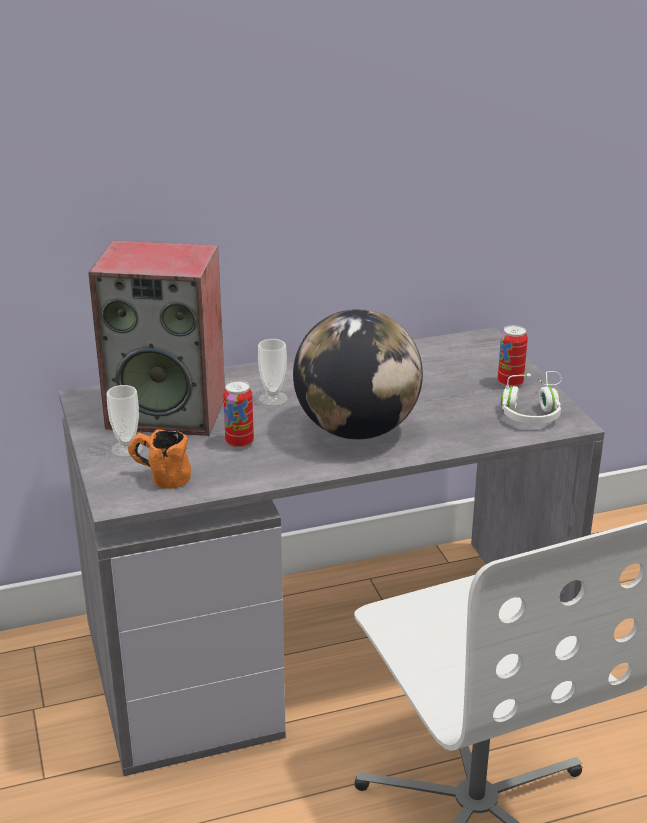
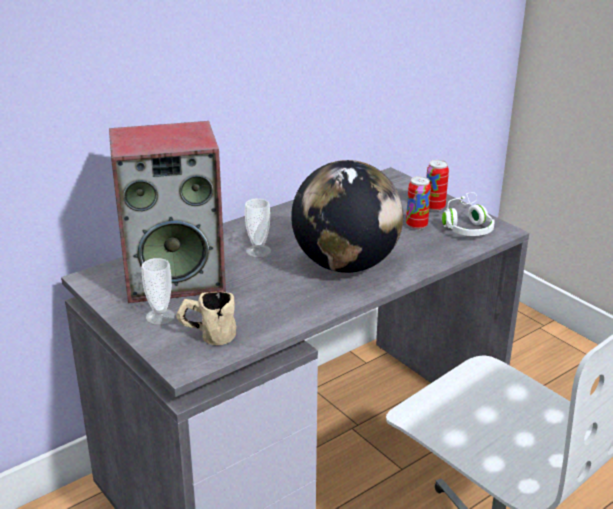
camera: 20 degrees left, 0 degrees up
(159, 477) = (207, 336): orange mug -> beige mug
(239, 443) = (256, 293): can -> can (416, 226)

